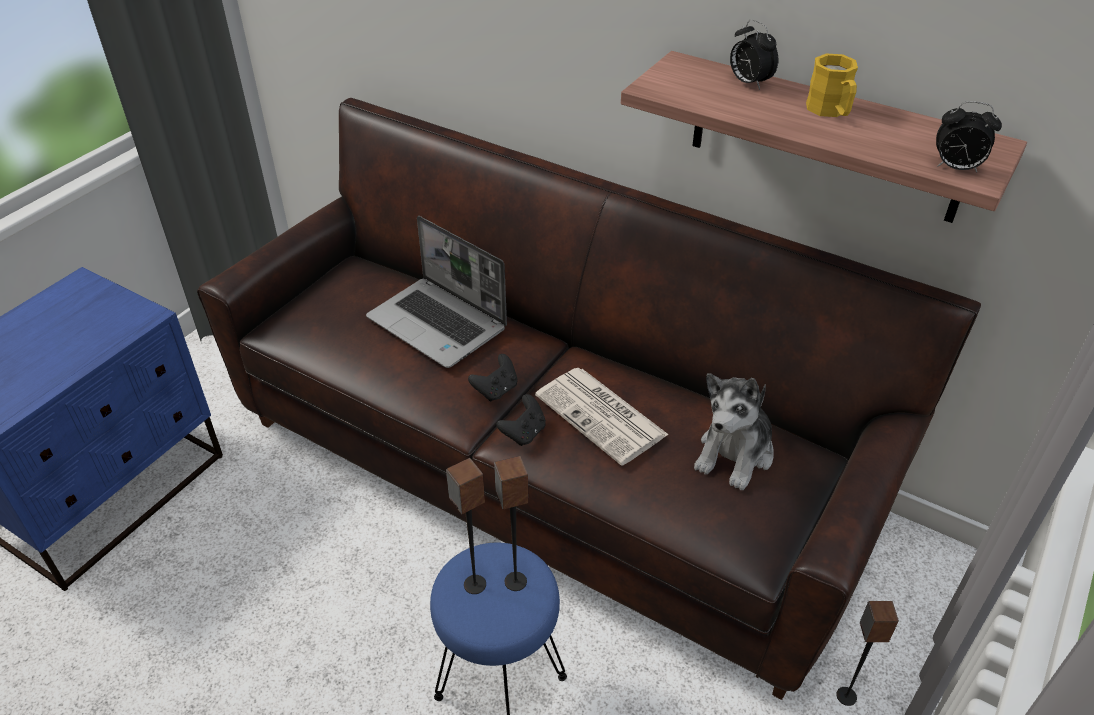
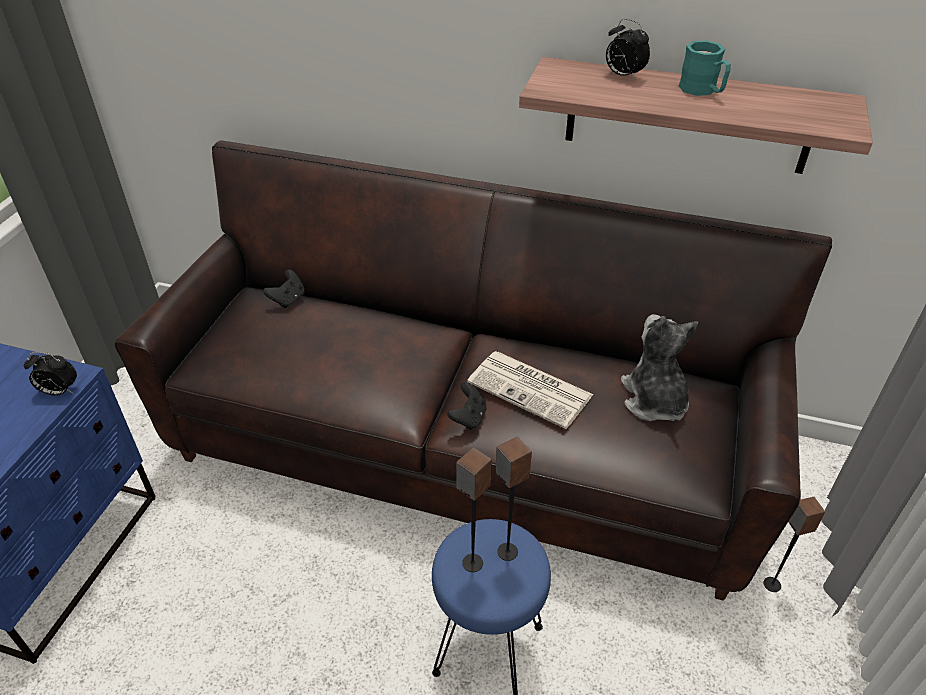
camera: 15 degrees left, 0 degrees up
(439, 324) = (355, 335): laptop -> none
(496, 390) = (428, 384): black game controller -> black game controller (288, 299)
(735, 454) = (654, 400): plush toy -> plush toy turned 150 degrees clockwise
(831, 111) = (702, 91): yellow mug -> turquoise mug
(955, 168) = (826, 123): alarm clock -> alarm clock (59, 391)

